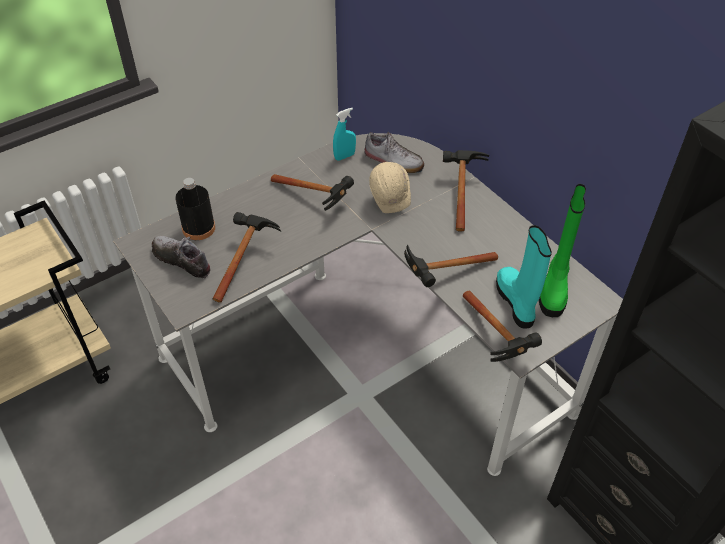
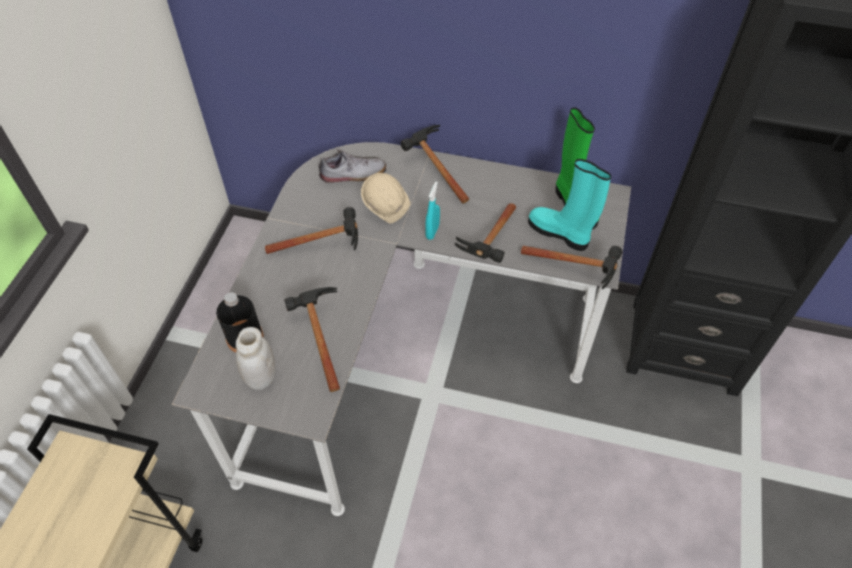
camera: 40 degrees left, 5 degrees up
(181, 260) = (261, 377): shoe -> white jar
(344, 156) = (307, 193): turquoise spray bottle -> turquoise spray bottle (432, 231)

